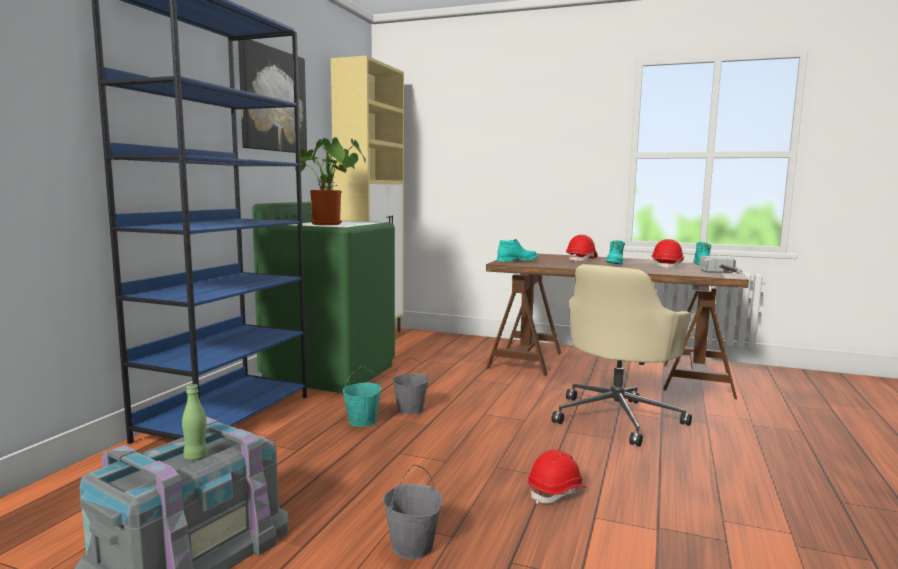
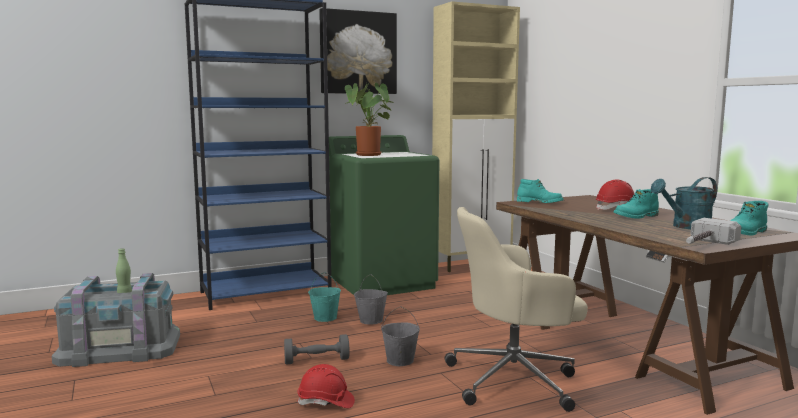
camera: 45 degrees right, 0 degrees up
(413, 547) = (188, 390): grey bucket -> grey bucket (400, 361)
(457, 461) = (316, 360): none -> grey dumbbell
(667, 266) = (686, 227): red hard hat -> turquoise watering can

